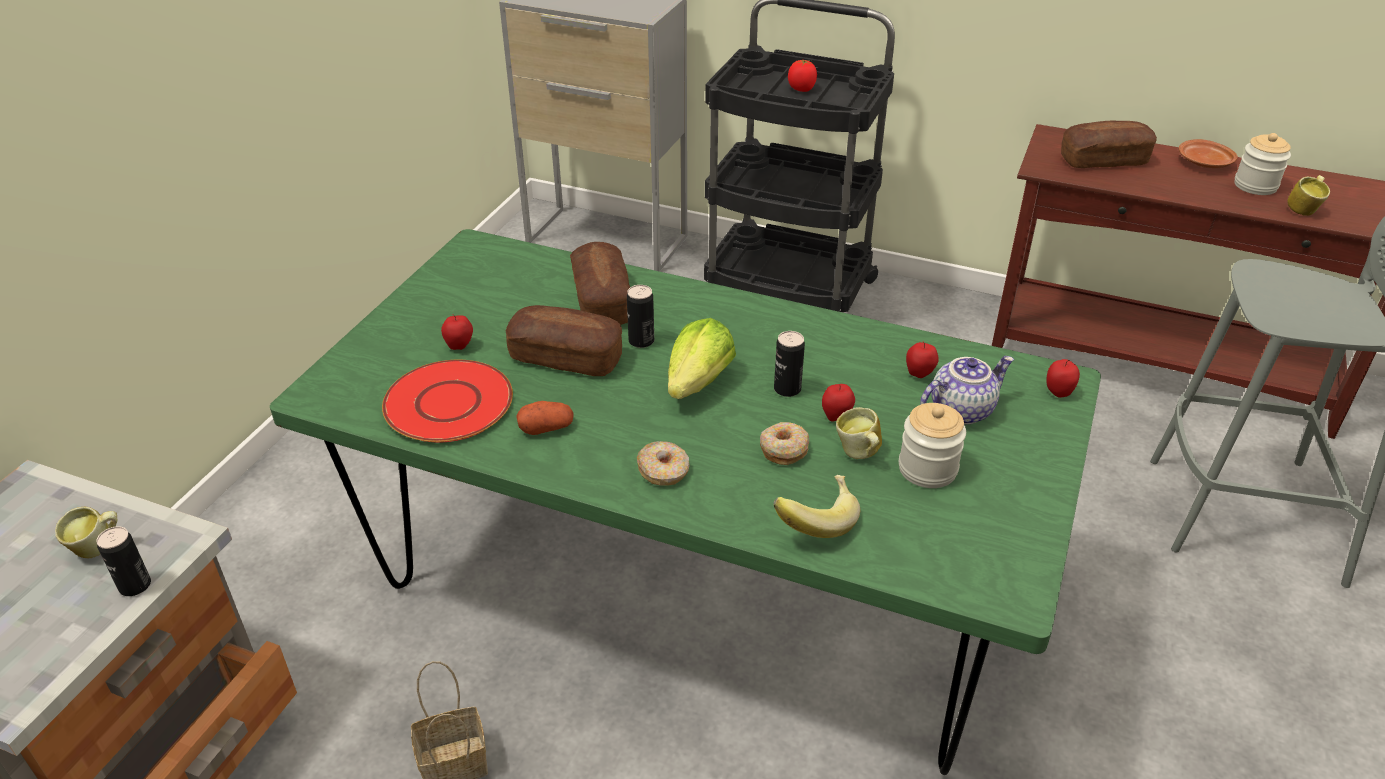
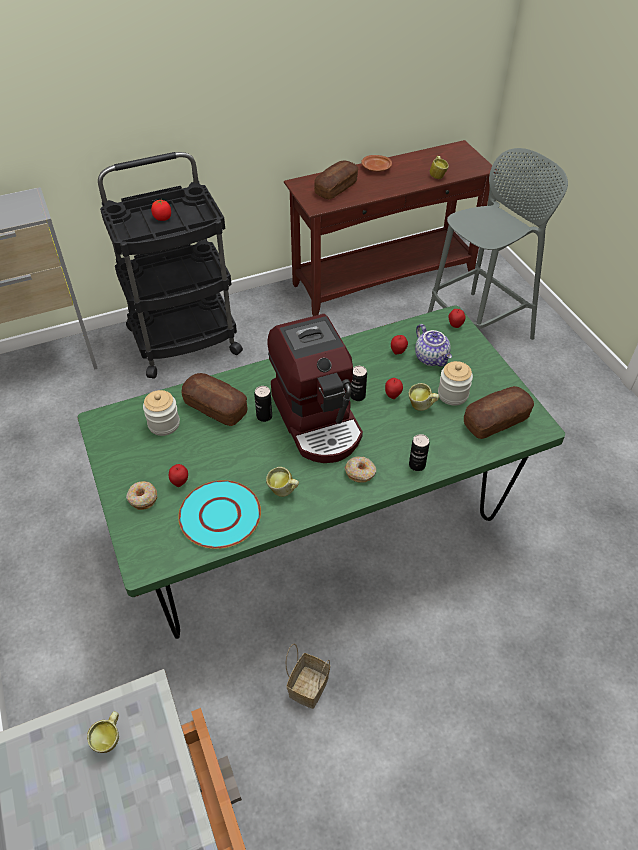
camera: 45 degrees left, 10 degrees up
(135, 586) = (161, 735): can -> can (417, 465)
(448, 403) = (219, 515): red plate -> turquoise plate
(546, 428) = (283, 492): potato -> mug
(566, 358) = (242, 450): bread -> bread (496, 421)
(699, 383) = (318, 419): lettuce -> coffee machine
(783, 449) = (392, 426): donut -> donut (142, 498)
(815, 520) = (442, 448): banana -> none
(961, 409) = (432, 358): teapot -> teapot turned 135 degrees clockwise
(1255, 186) = (407, 171): jar -> jar (164, 424)

